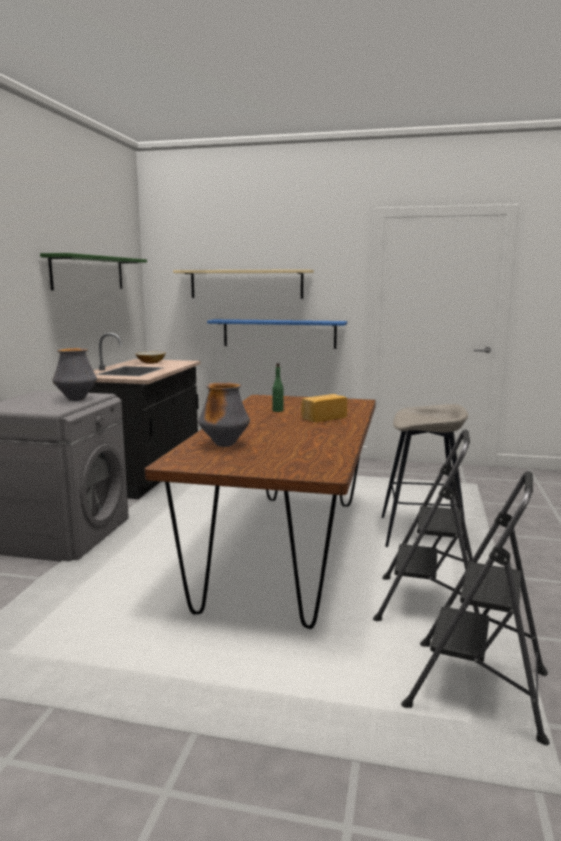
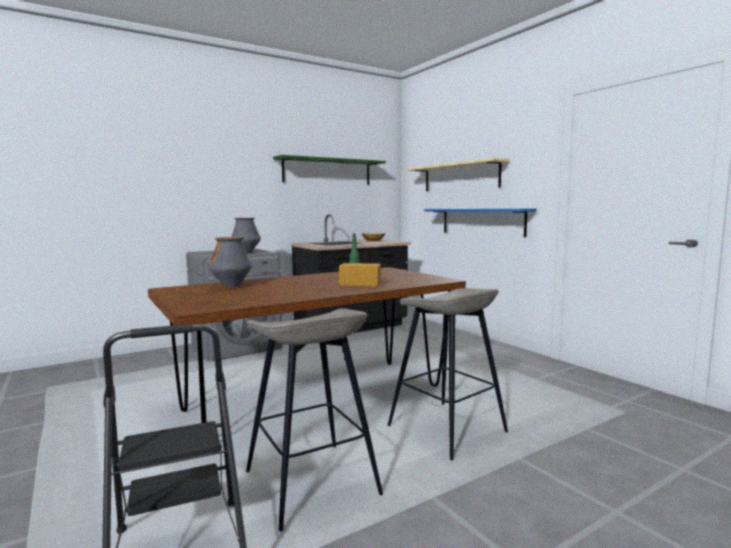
camera: 45 degrees right, 5 degrees down
(434, 606) = (311, 484): black step ladder -> grey stool

